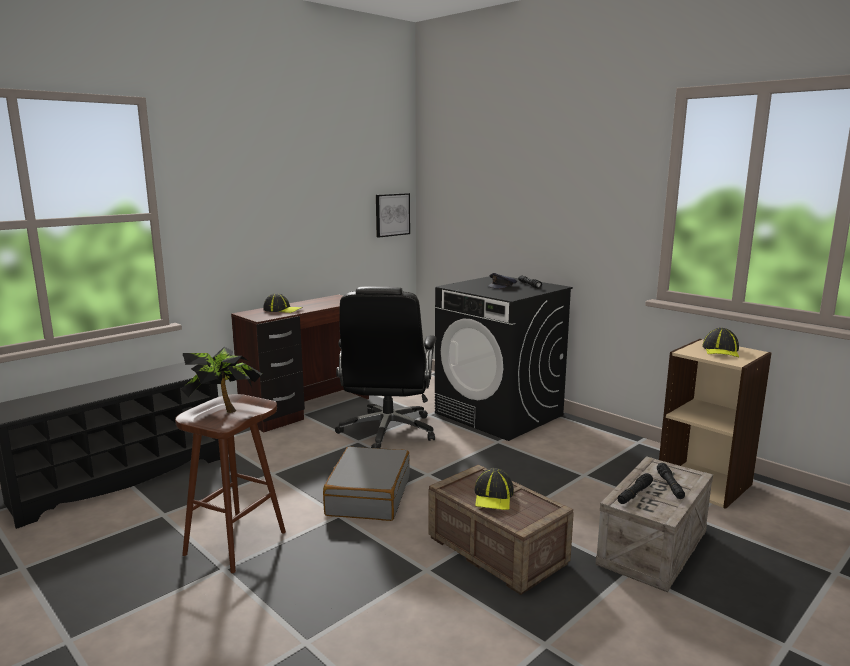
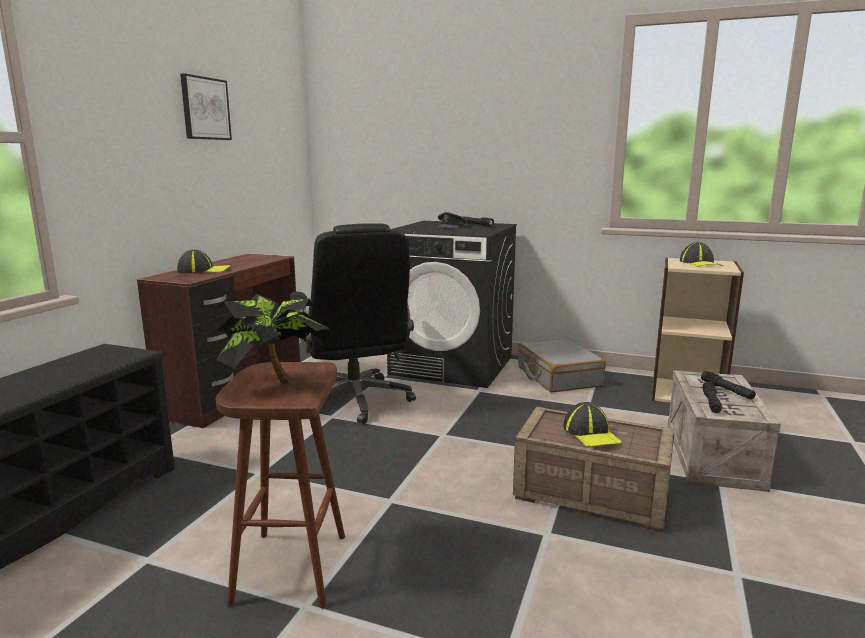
camera: 25 degrees left, 0 degrees up
(368, 496) = (402, 471): grey suitcase -> grey suitcase (558, 376)
(392, 214) = (291, 161): picture -> picture (205, 108)

